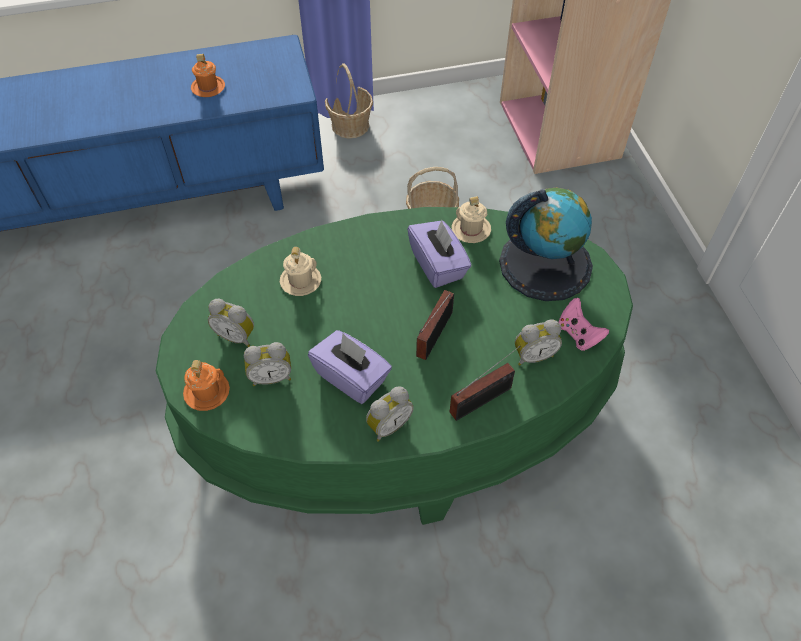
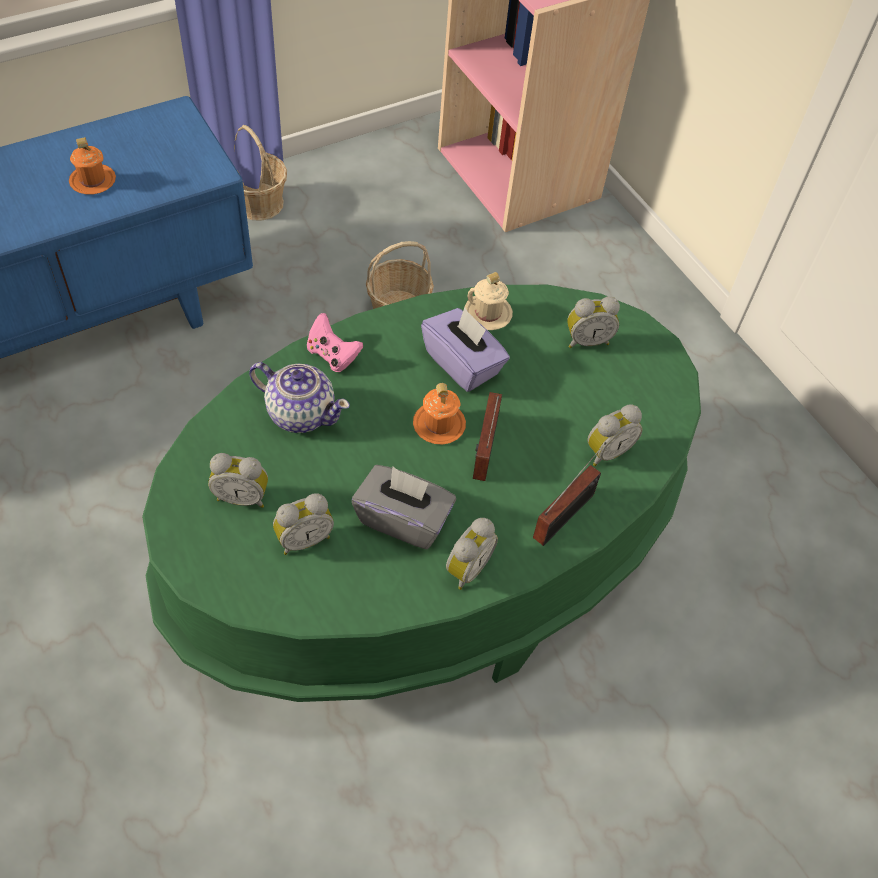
camera: 20 degrees left, 0 degrees up
(207, 392) = (228, 574): orange mug -> orange mug (439, 424)
(300, 281) = (300, 412): beige mug -> teapot
(352, 377) = (403, 519): purple tissue box -> grey tissue box
(545, 263) = (586, 340): globe -> alarm clock
(578, 334) = (649, 416): pink game controller -> pink game controller (332, 355)

